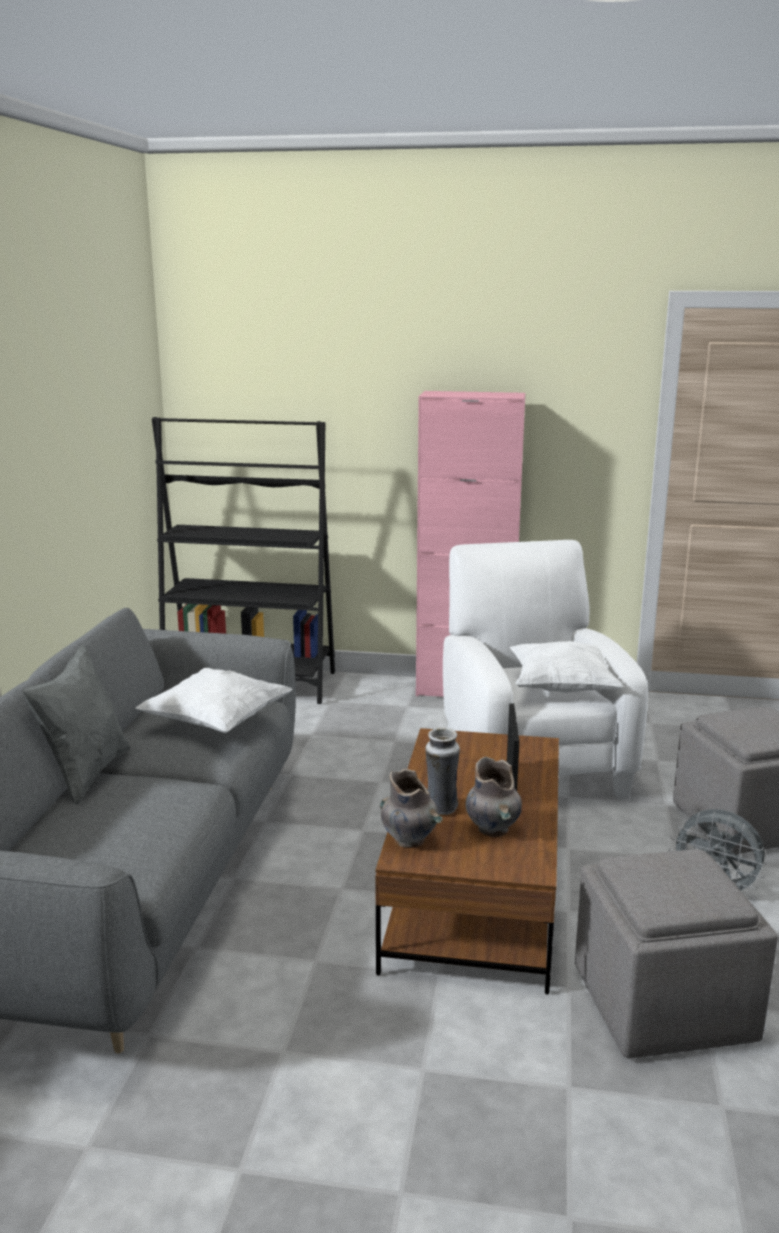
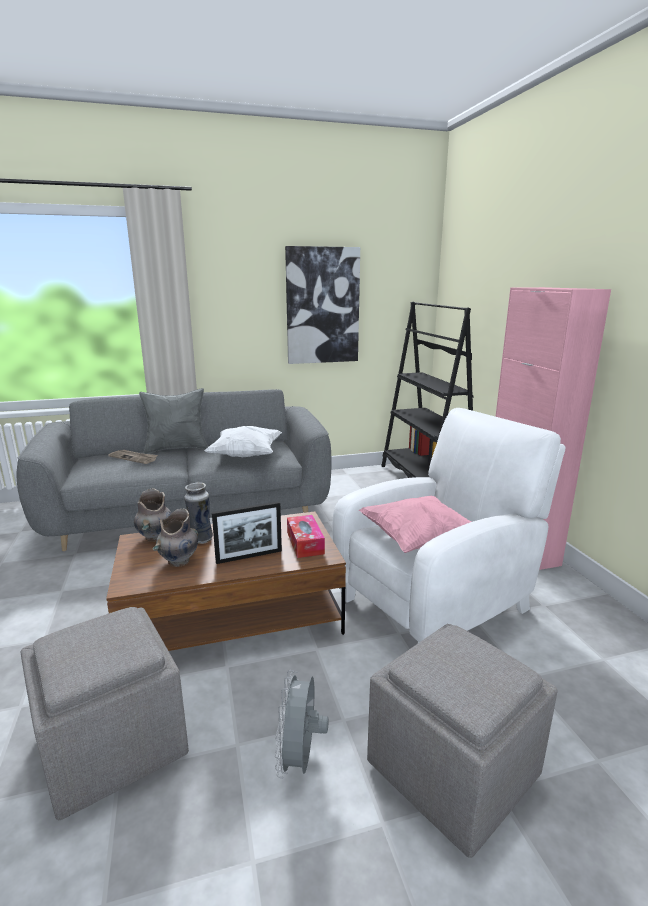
camera: 65 degrees right, 0 degrees up
(80, 447) = (322, 306): none -> picture
(102, 813) = (134, 458): none -> newspaper
(501, 749) = (305, 543): none -> tissue box
(562, 688) = (419, 540): white pillow -> pink pillow

